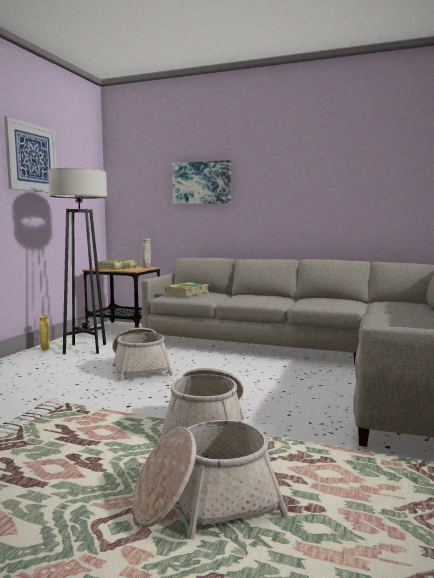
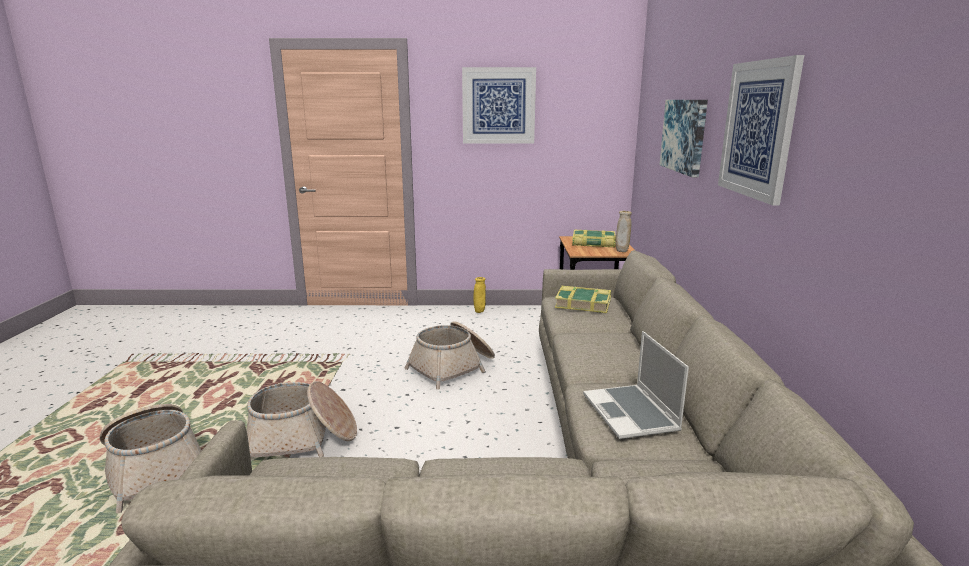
camera: 70 degrees right, 10 degrees up
(85, 349) = (496, 326): grey floor lamp -> none
(292, 171) = (758, 129): none -> picture
(335, 301) = (631, 414): none -> laptop

